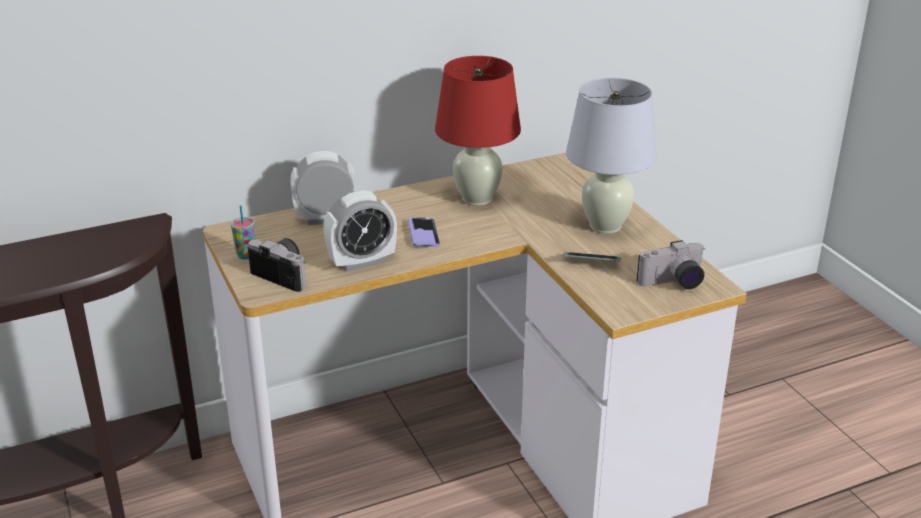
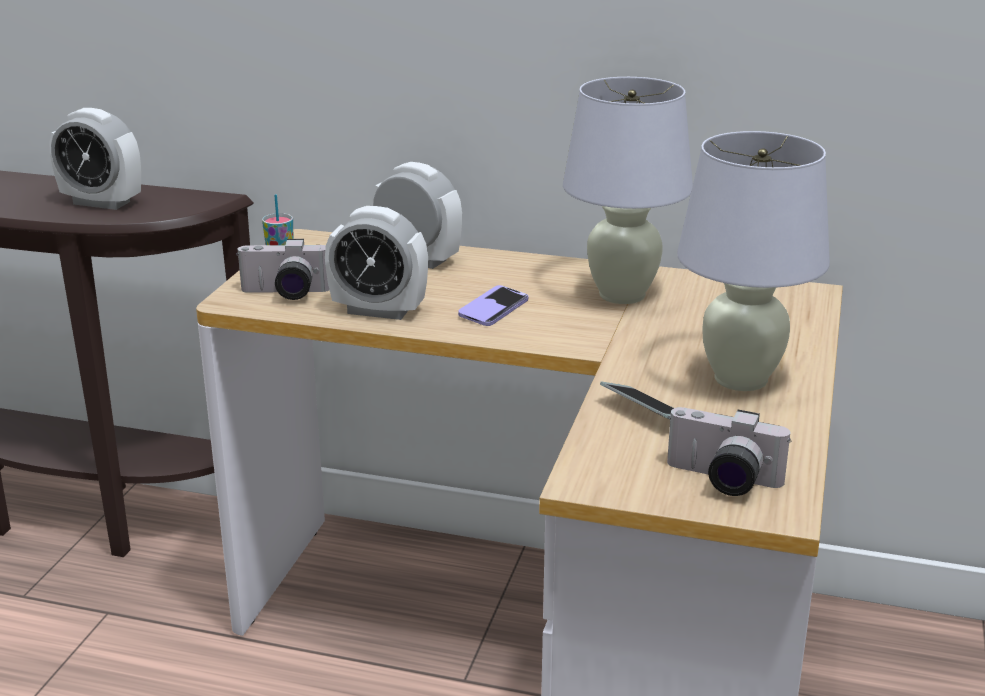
camera: 40 degrees right, 5 degrees down
(68, 257) = (101, 203): none -> alarm clock
(285, 274) = (284, 294): camera -> camera turned 105 degrees clockwise
(476, 198) = (621, 295): red table lamp -> white table lamp

